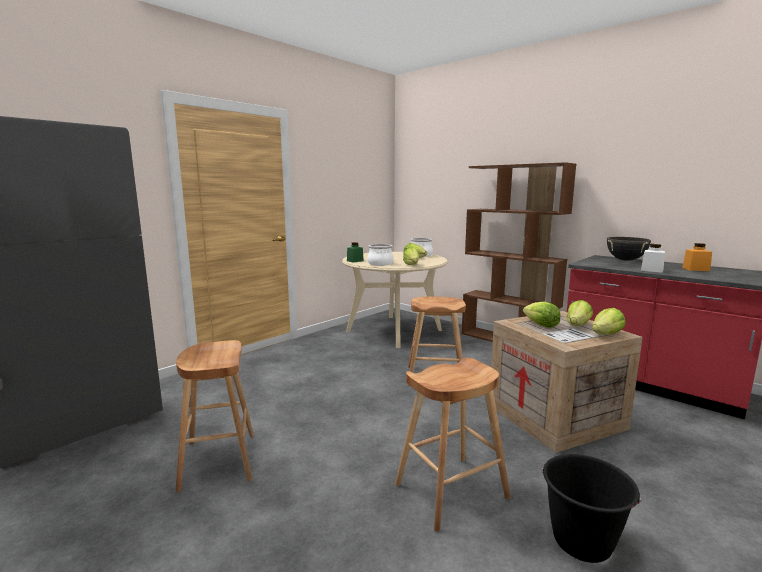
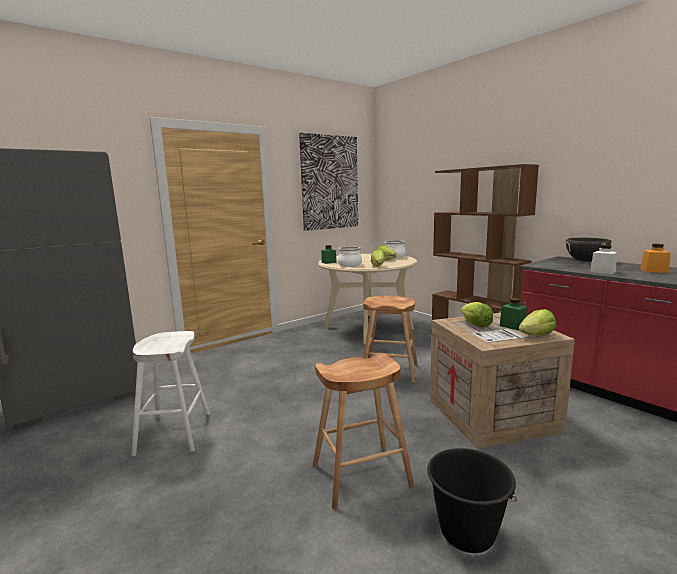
camera: 10 degrees right, 0 degrees up
(218, 461) = (174, 433): brown stool -> white stool
(351, 174) = (329, 182): none -> picture
(577, 325) = (513, 326): lettuce -> green jar

